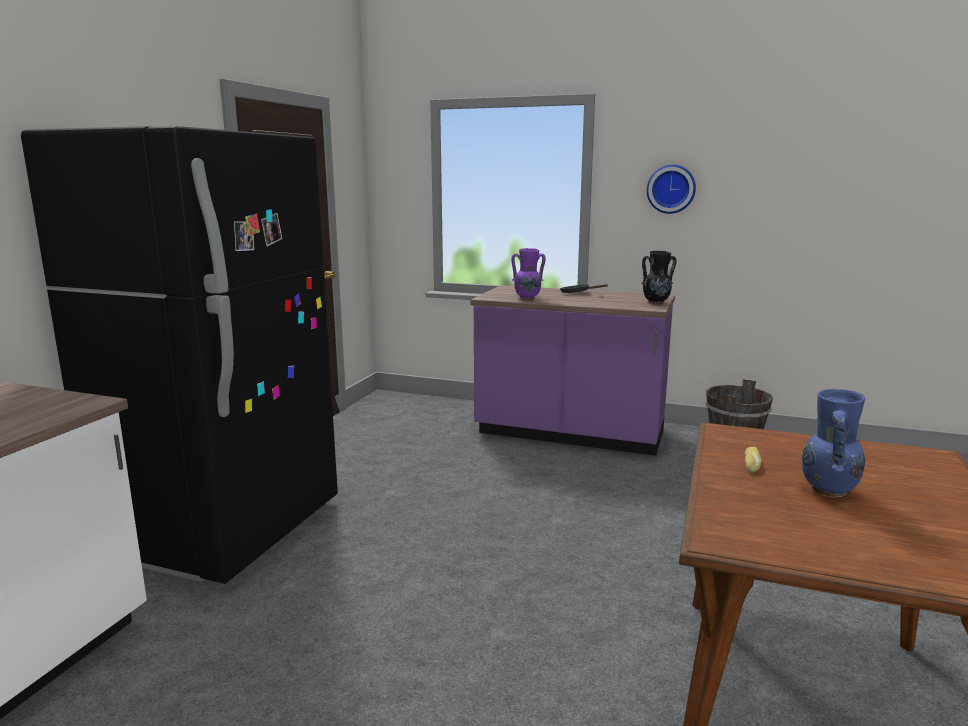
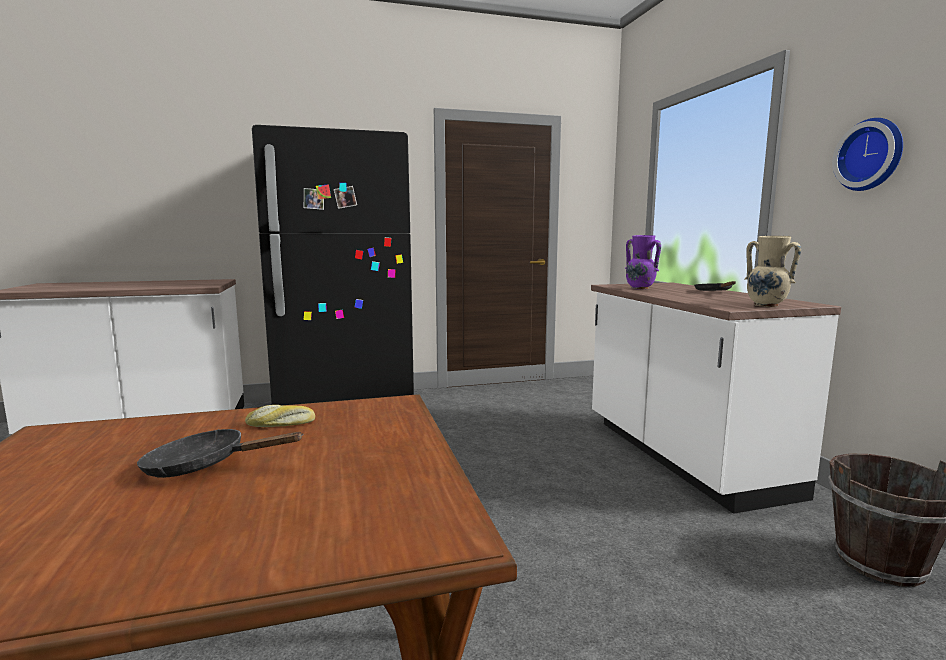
camera: 55 degrees right, 5 degrees down
(569, 434) = (681, 457): purple counter -> white counter
(656, 302) = (766, 306): black vase -> beige vase
(827, 491) = (205, 466): blue vase -> black frying pan

